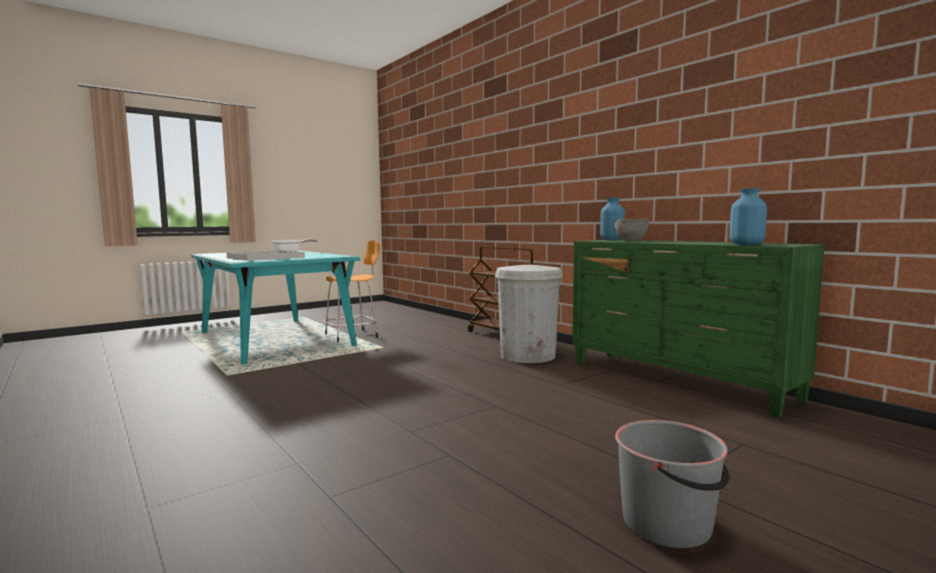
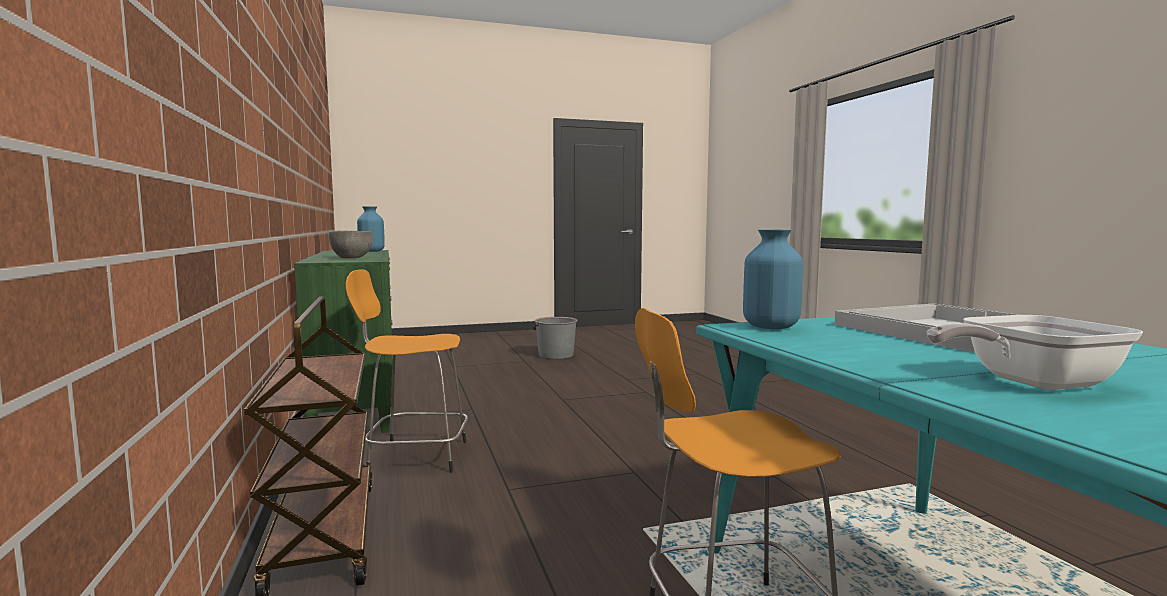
camera: 160 degrees left, 0 degrees up
(528, 355) = (415, 456): white trash can -> orange stool
(611, 240) = (328, 261): blue vase -> blue vase (771, 327)

